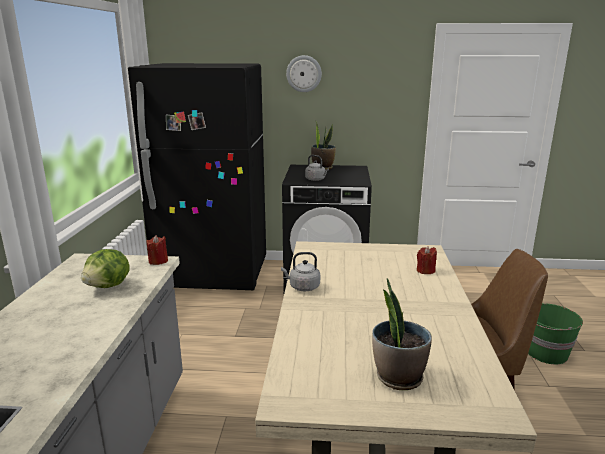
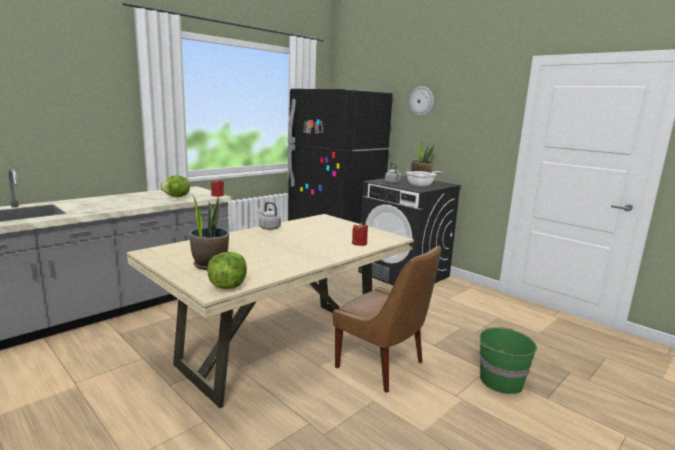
camera: 40 degrees right, 5 degrees down
(344, 175) = (422, 185): none -> frying pan
(489, 396) = (227, 286): none -> lettuce

